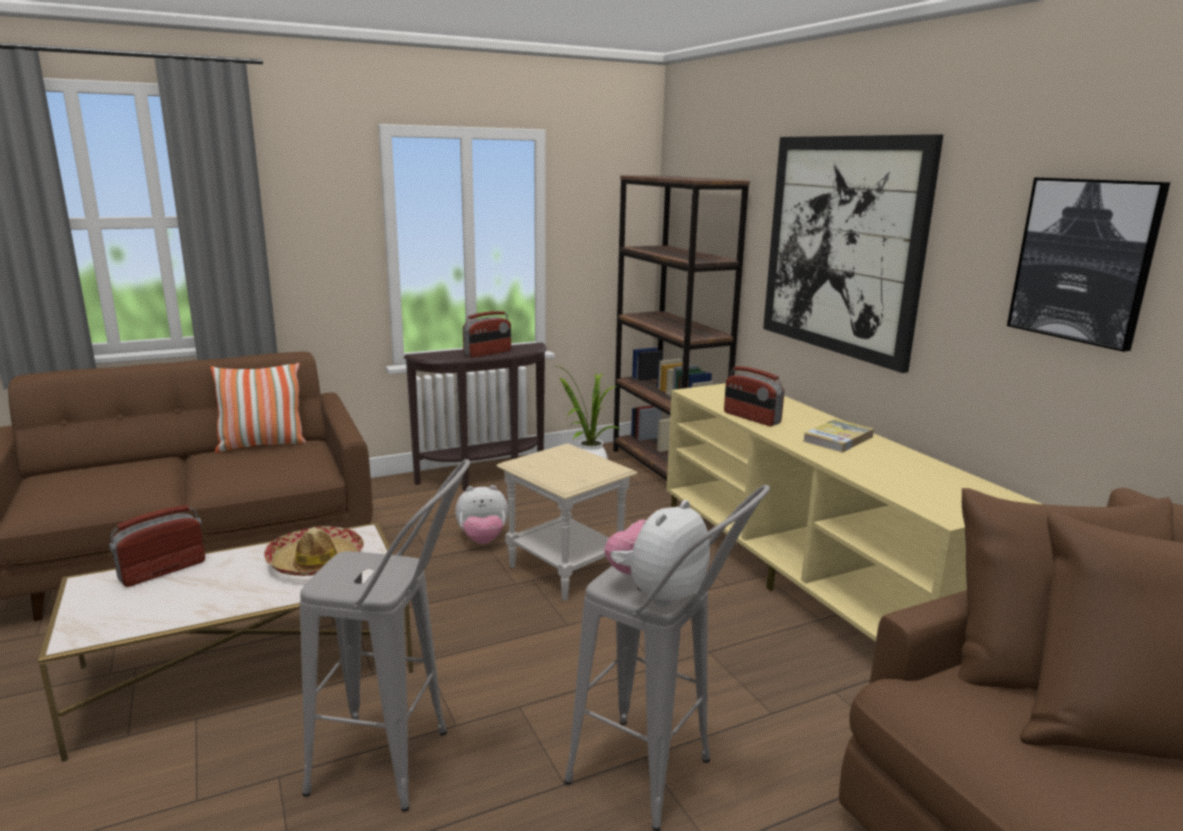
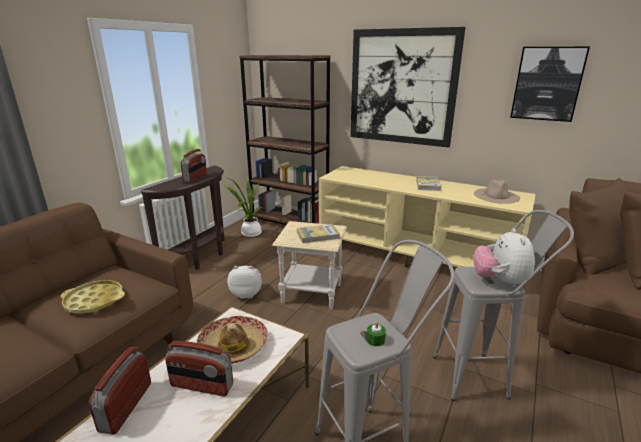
camera: 35 degrees left, 5 degrees up
(247, 466) = (94, 301): none -> yellow tray
(262, 445) = (78, 282): pillow -> none
(365, 581) = (375, 340): none -> green candle
(482, 540) = (246, 294): plush toy -> plush toy turned 135 degrees counterclockwise
(571, 471) = (318, 235): none -> book
(751, 418) = (379, 184): radio -> radio (201, 386)
(942, 486) = (496, 196): none -> beige hat

